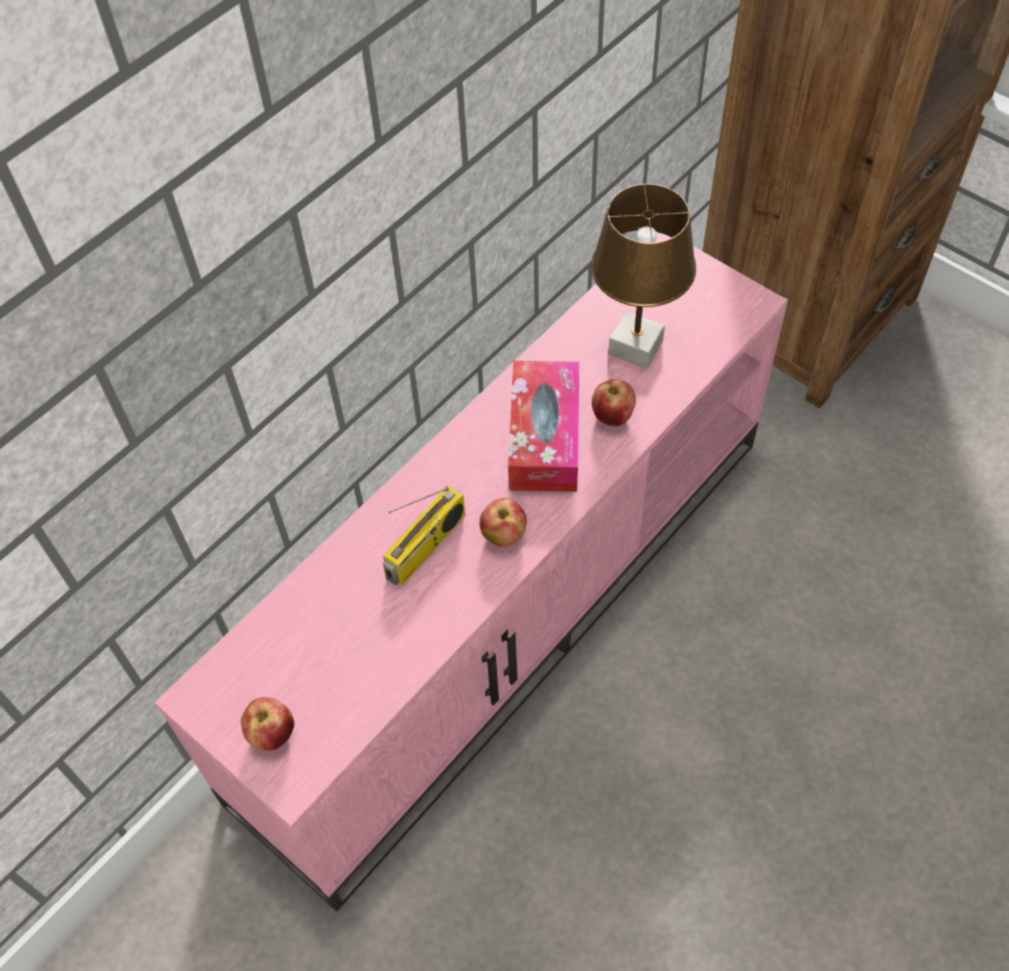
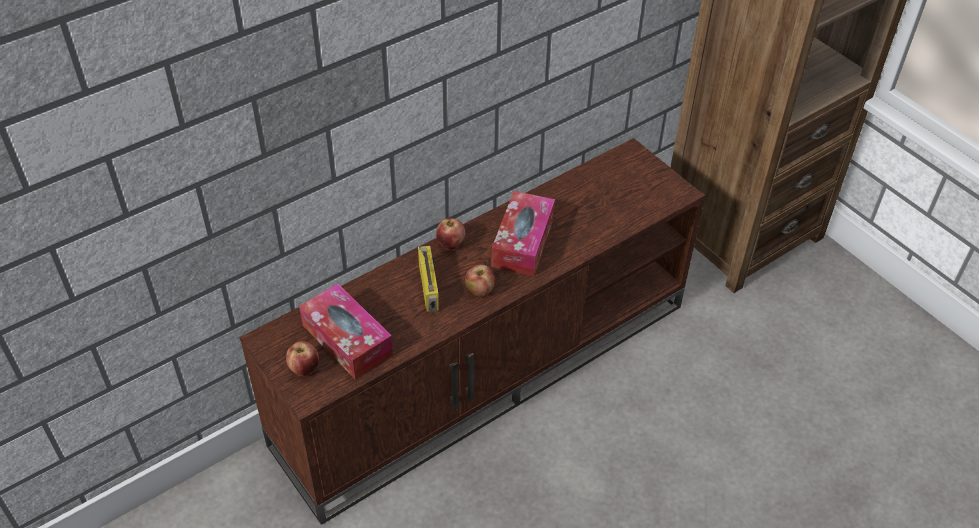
camera: 10 degrees right, 10 degrees down
(325, 667) = (347, 340): none -> tissue box
(426, 547) = (429, 287): radio -> radio turned 60 degrees counterclockwise
(507, 607) = (486, 370): pink tv stand -> brown tv stand
(612, 416) = (570, 239): apple -> apple (450, 244)
(634, 348) = (596, 203): brown table lamp -> none

